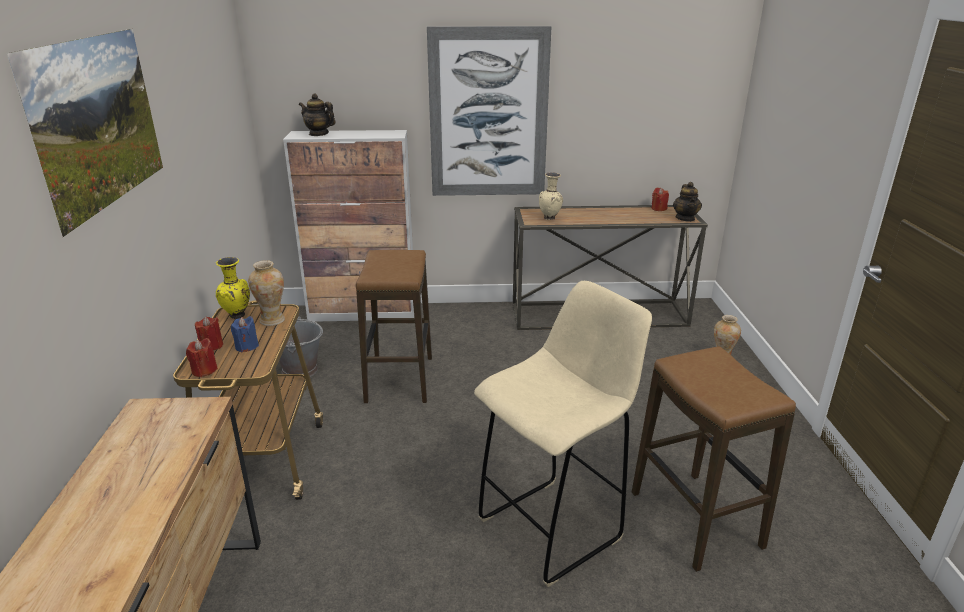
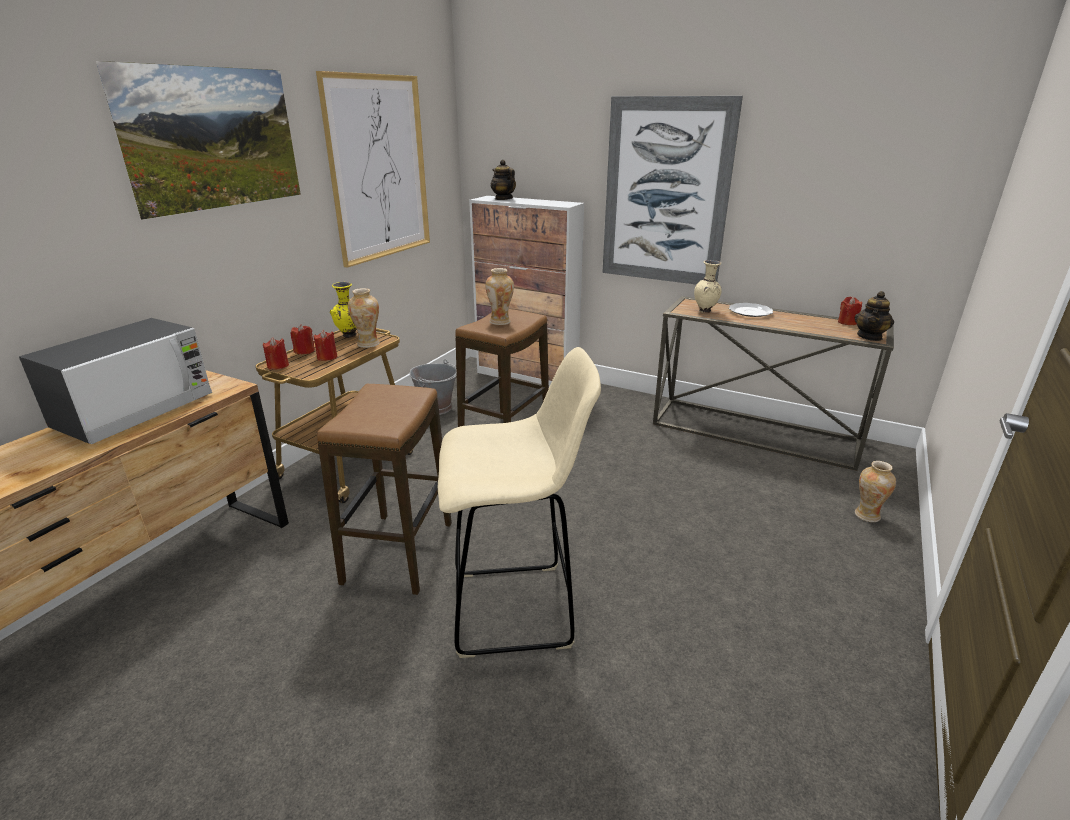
camera: 30 degrees right, 0 degrees up
(129, 469) = (136, 411): none -> microwave
(206, 121) = (379, 169): none -> picture
(247, 346) = (327, 357): blue candle -> red candle
(390, 266) = (500, 322): none -> vase
(583, 212) = (749, 311): none -> plate
(695, 520) = (671, 665): stool -> stool (399, 553)

